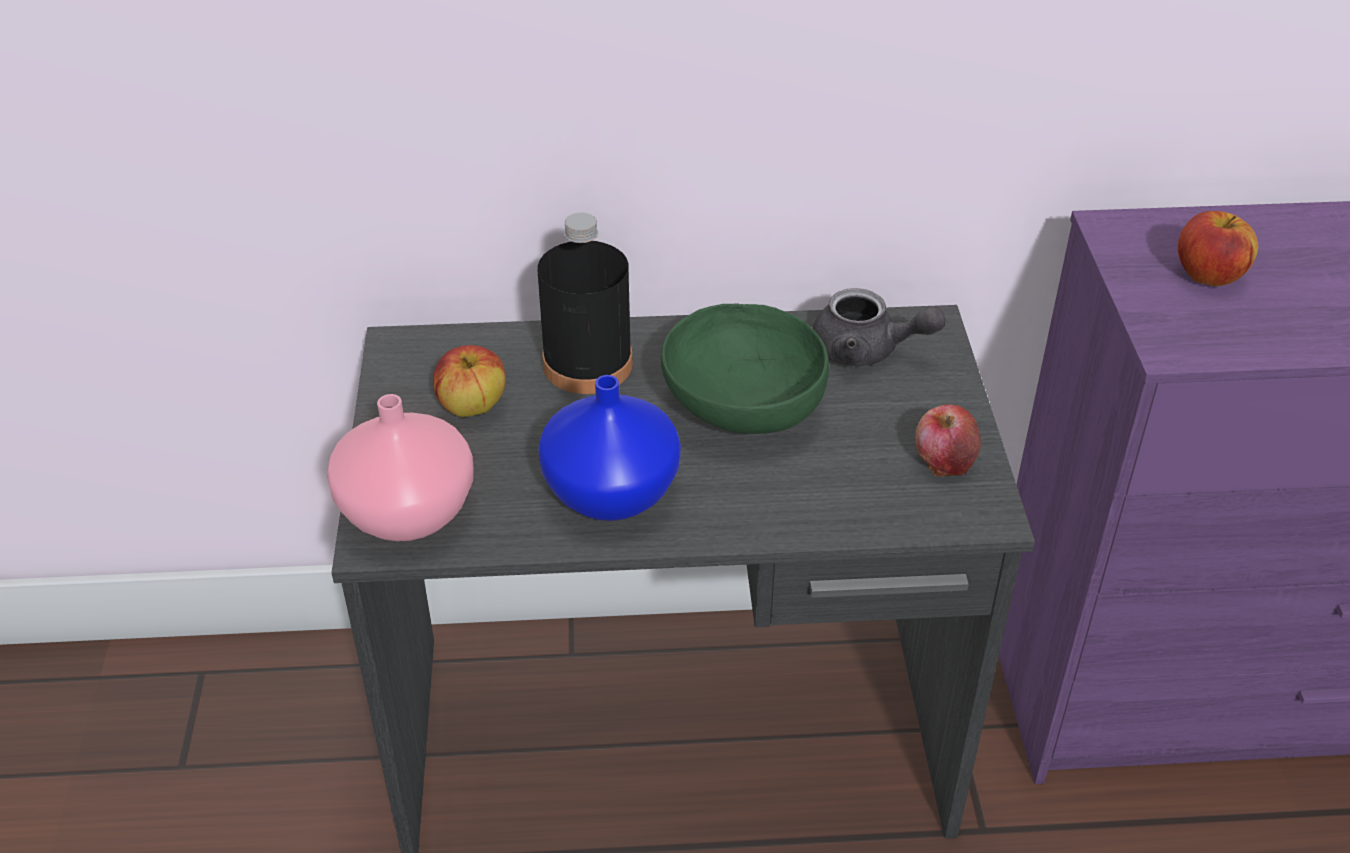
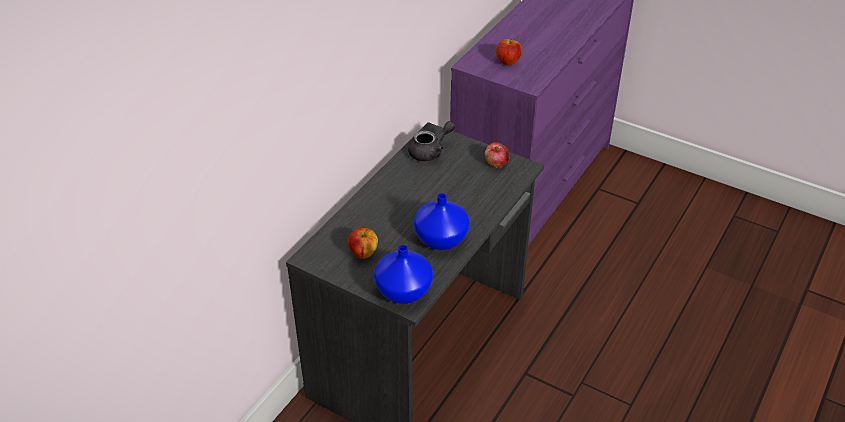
camera: 55 degrees left, 0 degrees up
(406, 514) = (404, 292): pink vase -> blue vase
(587, 364) = (370, 215): black bottle -> none
(741, 406) = (429, 191): green bowl -> none

